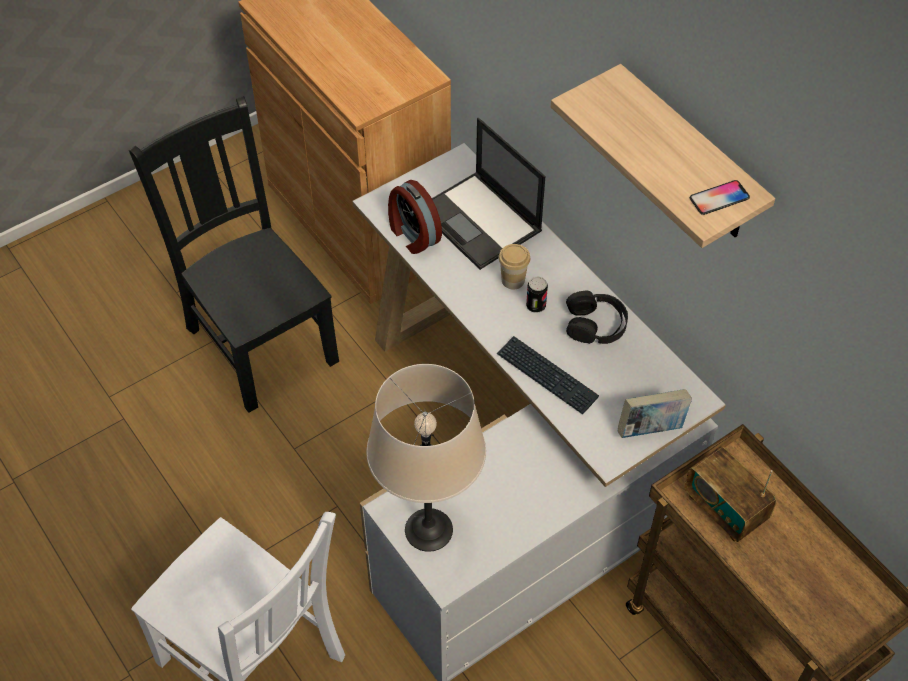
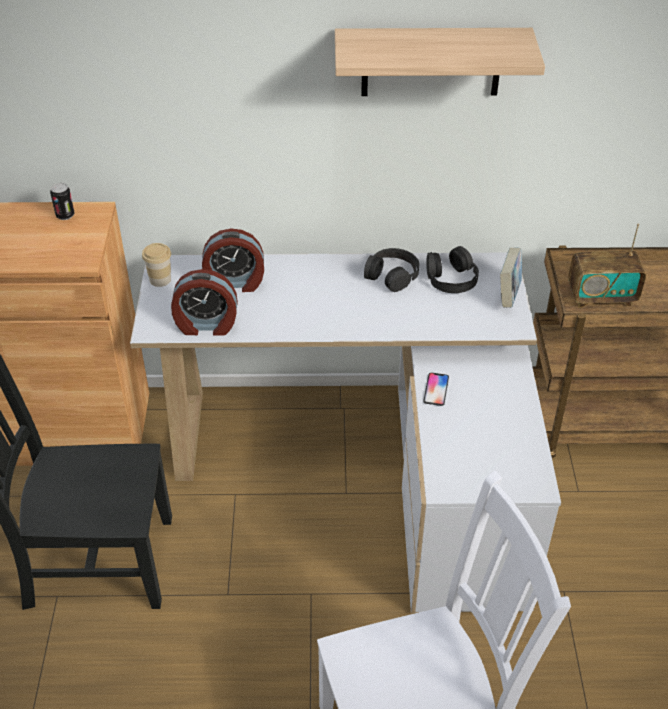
camera: 55 degrees left, 10 degrees down
(429, 529) = (481, 472): beige table lamp -> none
(480, 221) = (234, 283): laptop -> alarm clock
(513, 280) = (309, 295): cup -> cup (160, 279)
(536, 306) = (345, 295): can -> can (65, 215)
(546, 376) = (416, 322): keyboard -> none
(633, 371) = (451, 278): none -> black headphones
(719, 198) = (512, 45): phone -> phone (436, 390)

